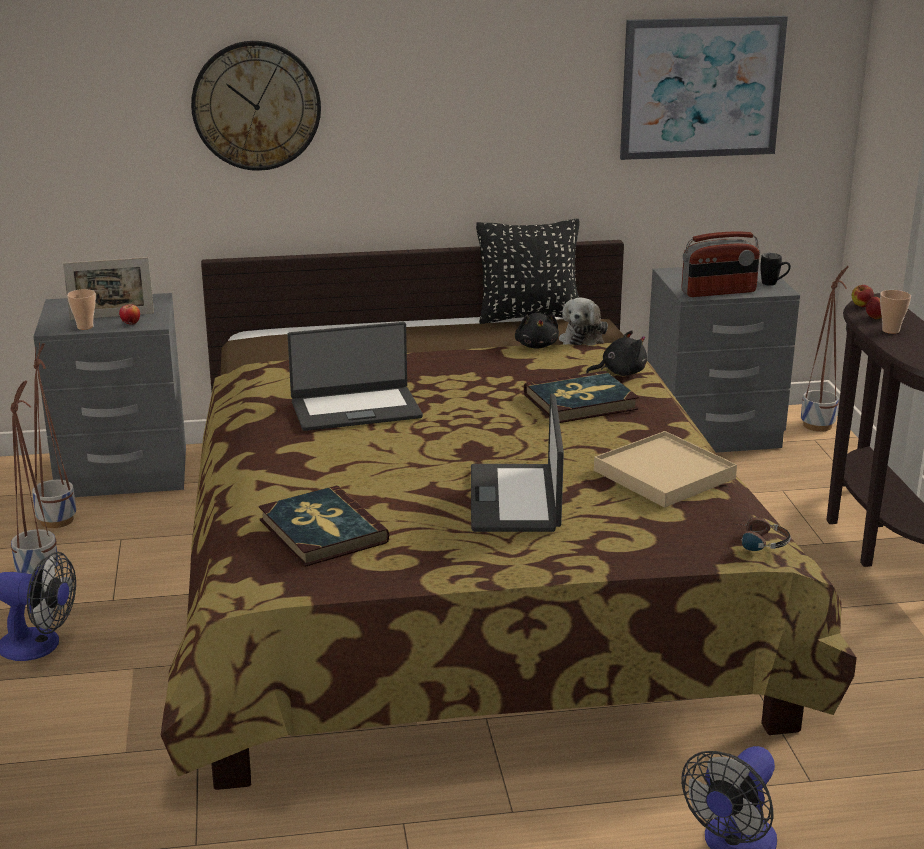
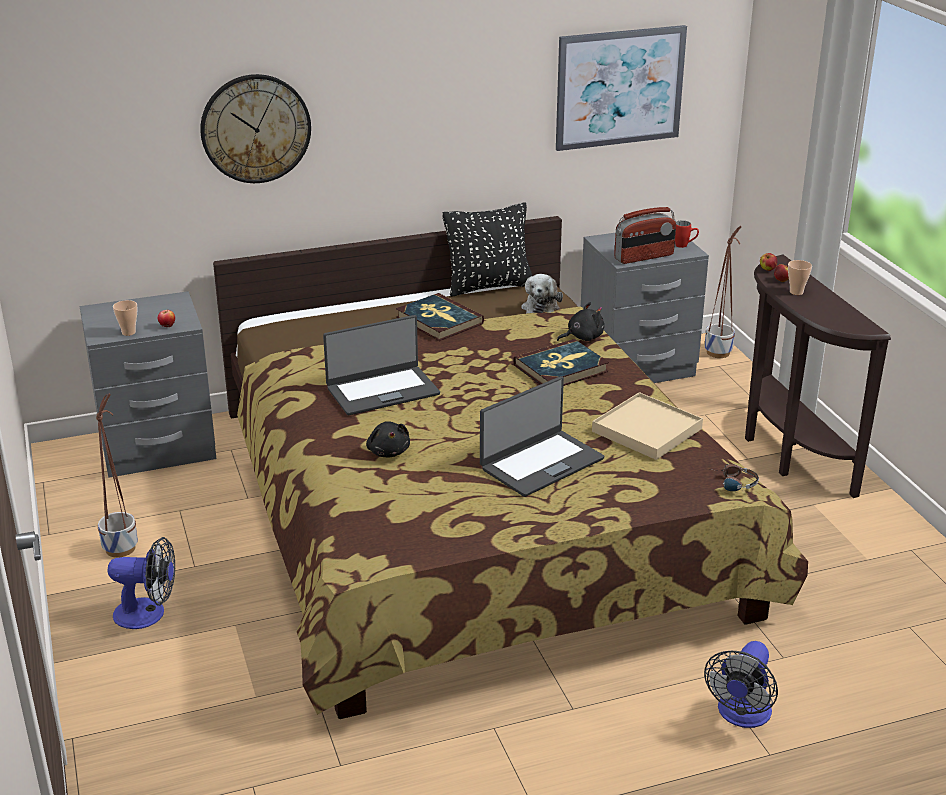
camera: 10 degrees left, 5 degrees up
(57, 520) = (117, 498): planter -> none
(112, 316) = (147, 320): picture frame -> none
(322, 531) = (399, 507): book -> book (439, 320)
(516, 499) = (541, 463): laptop -> laptop turned 120 degrees counterclockwise
(536, 345) = (507, 316): black plush toy -> black plush toy (388, 451)
(773, 284) = (685, 246): black mug -> red mug

